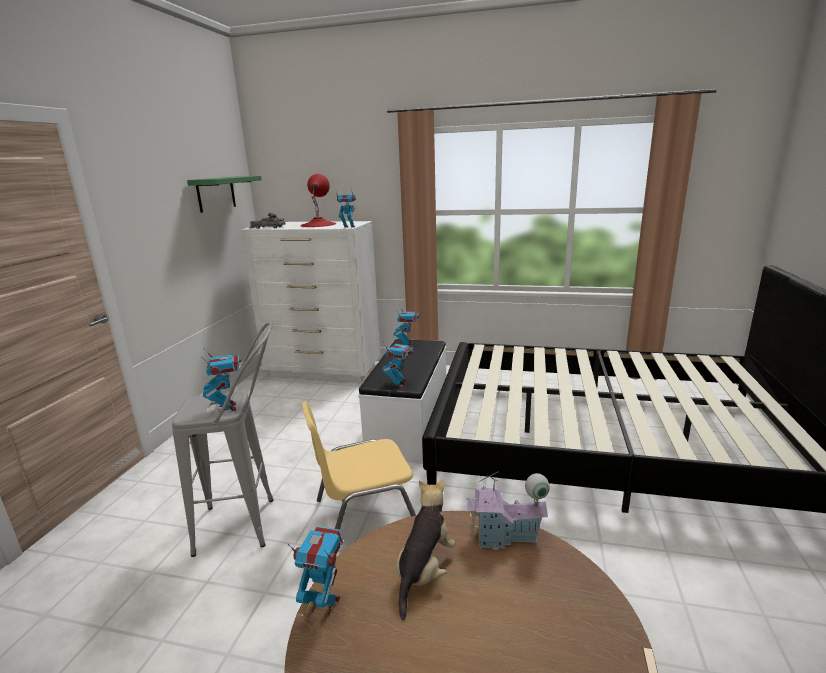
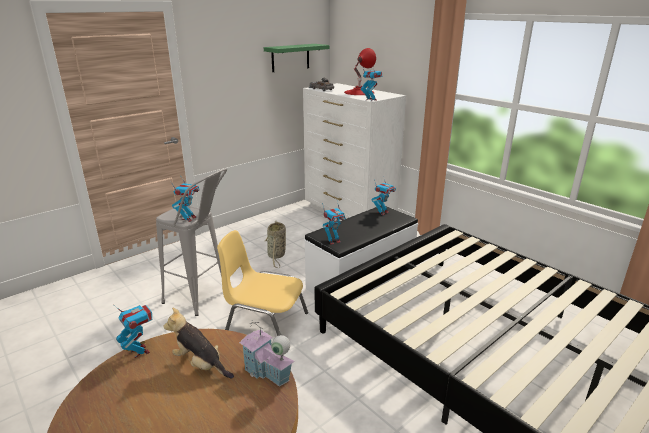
camera: 35 degrees right, 5 degrees up
(290, 438) = (276, 256): none -> basket
(424, 571) = (200, 364): plush toy -> plush toy turned 120 degrees counterclockwise

